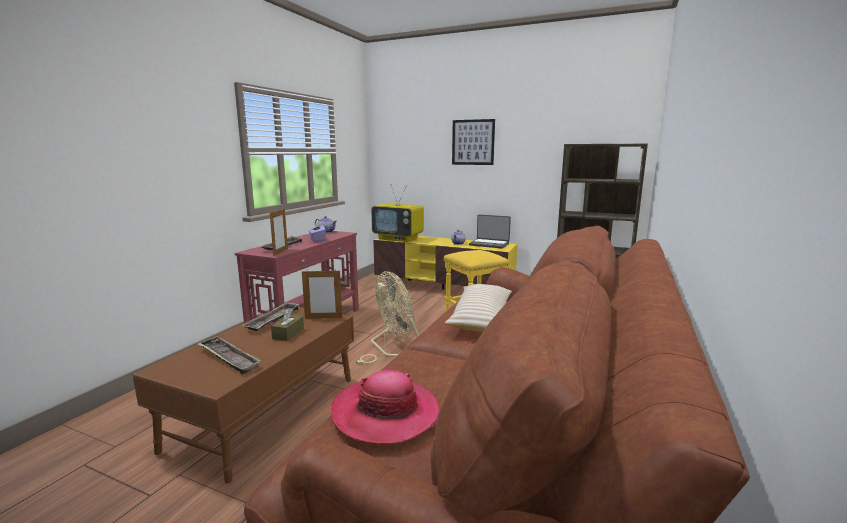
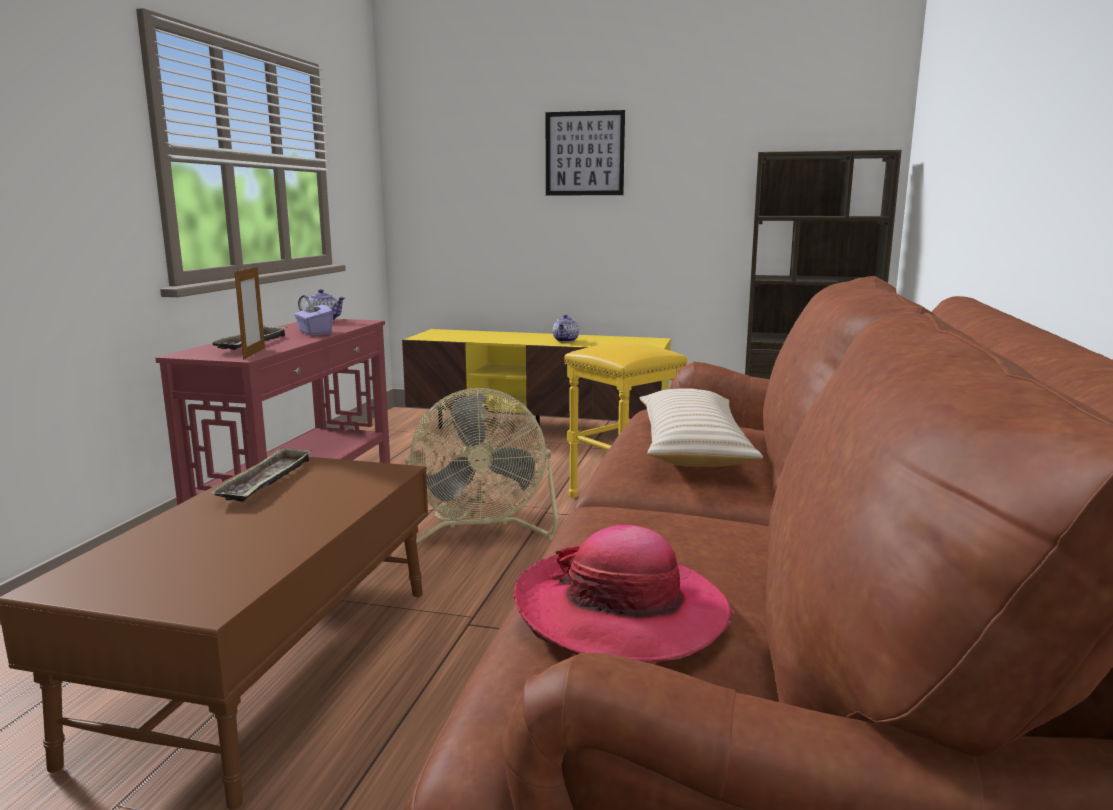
camera: 10 degrees left, 0 degrees up
(229, 358) = (206, 554): tray -> none
(288, 333) = (311, 503): brown tissue box -> none
(323, 318) = (369, 472): picture frame -> none
(389, 348) = (475, 532): beige fan -> beige fan turned 120 degrees clockwise
(398, 239) = (450, 337): television -> none
(489, 244) = (622, 340): laptop -> none

